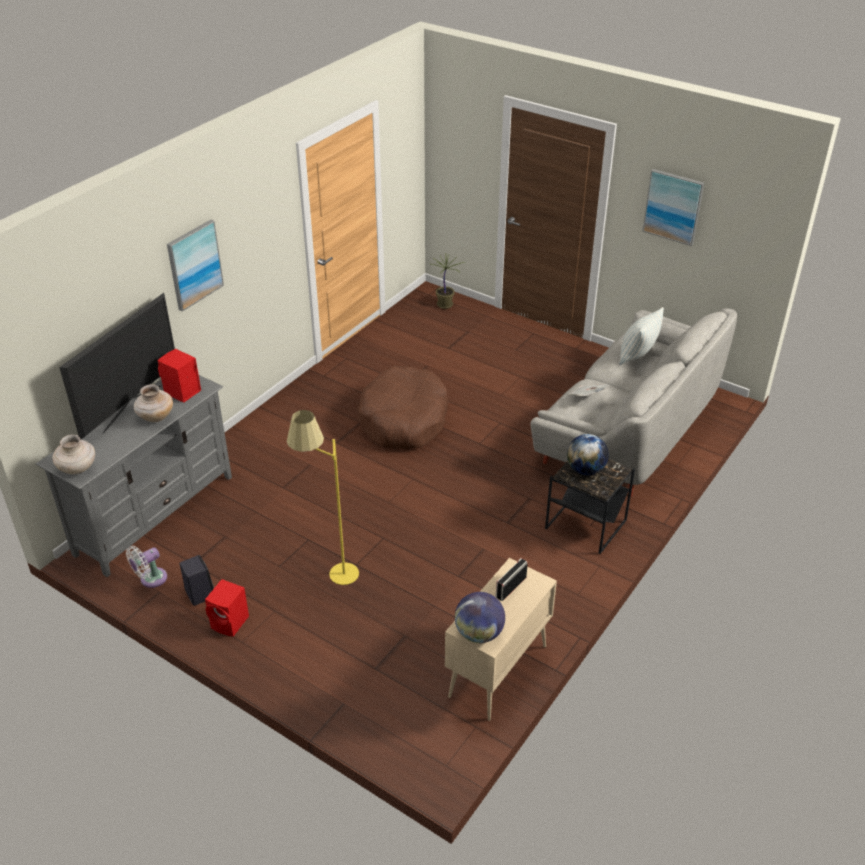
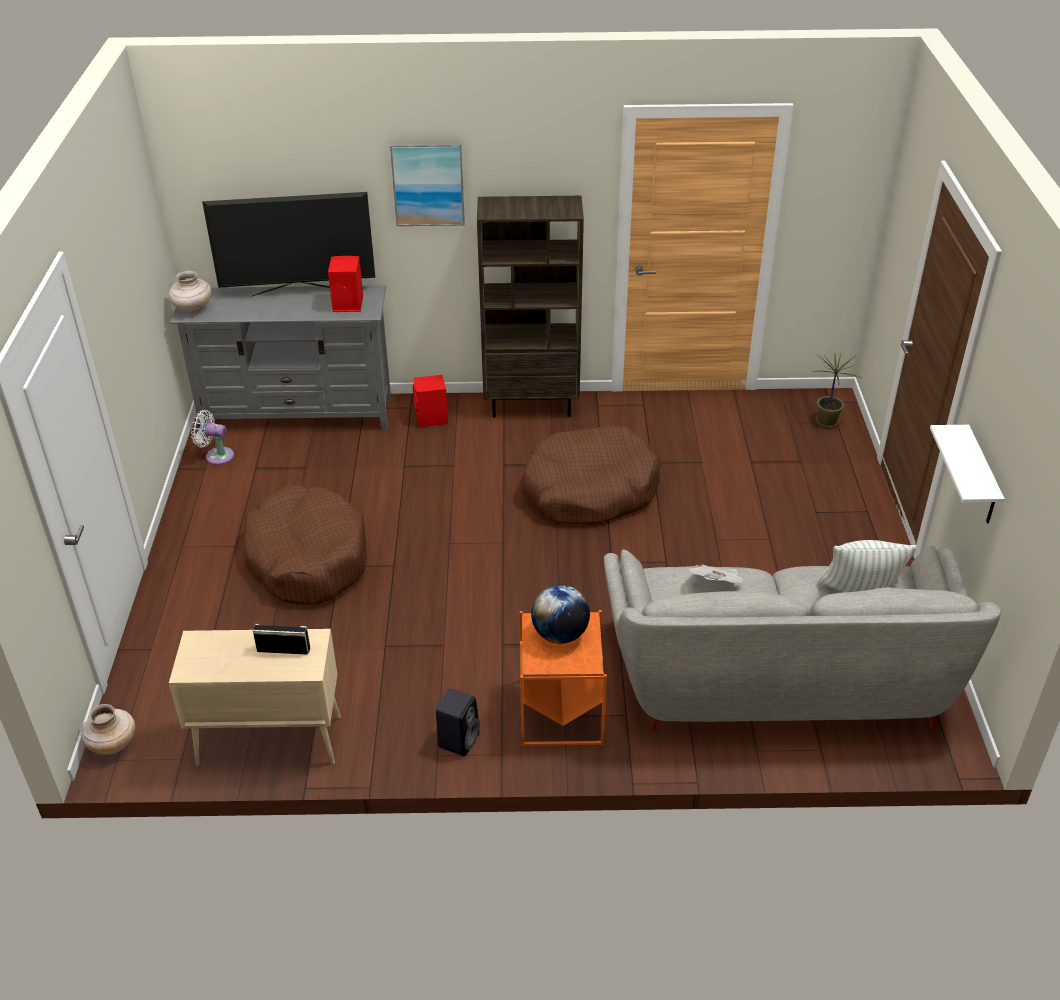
camera: 55 degrees right, 0 degrees up
(155, 417) = (298, 309): beige vase -> beige vase (112, 744)
(199, 593) = (221, 491): black speaker -> black speaker (459, 739)
(231, 623) = (200, 528): red speaker -> red speaker (431, 419)
(289, 401) = (532, 405): none -> brown bookcase
(331, 577) = (307, 558): yellow floor lamp -> brown dog bed
(479, 633) = (196, 656): globe -> none
(586, 525) = (560, 712): black side table -> orange side table
(655, 256) = (981, 478): none -> white shelf
(673, 206) = (1008, 411): picture -> none

